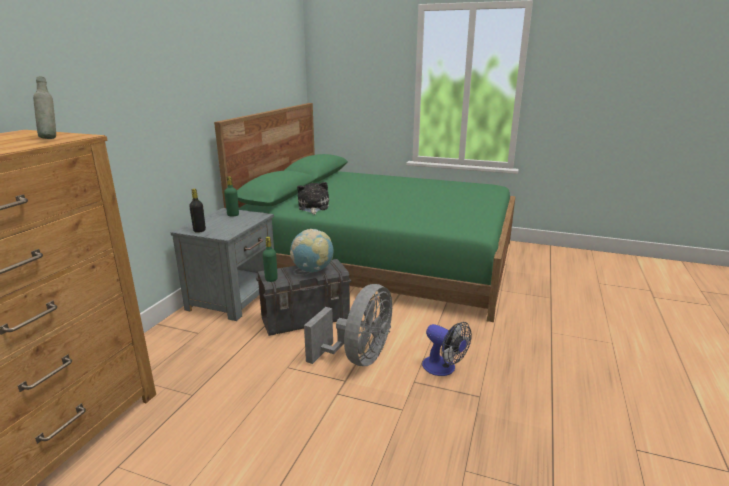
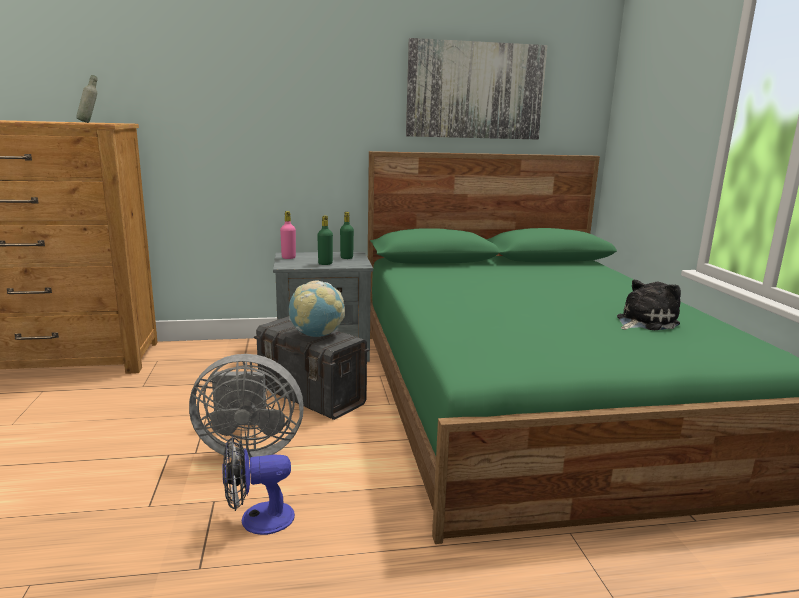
camera: 60 degrees right, 5 degrees down
(199, 230) = (288, 257): black bottle -> pink bottle
(255, 63) = (475, 91): none -> picture
(271, 279) = (276, 324): green bottle -> green bottle (325, 263)
(313, 207) = (420, 276): plush toy -> plush toy (644, 322)
(444, 368) = (257, 519): fan -> fan turned 60 degrees clockwise

